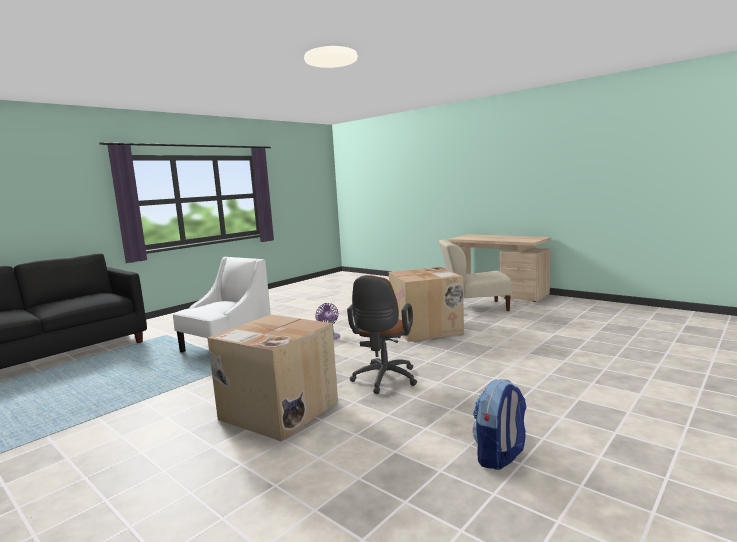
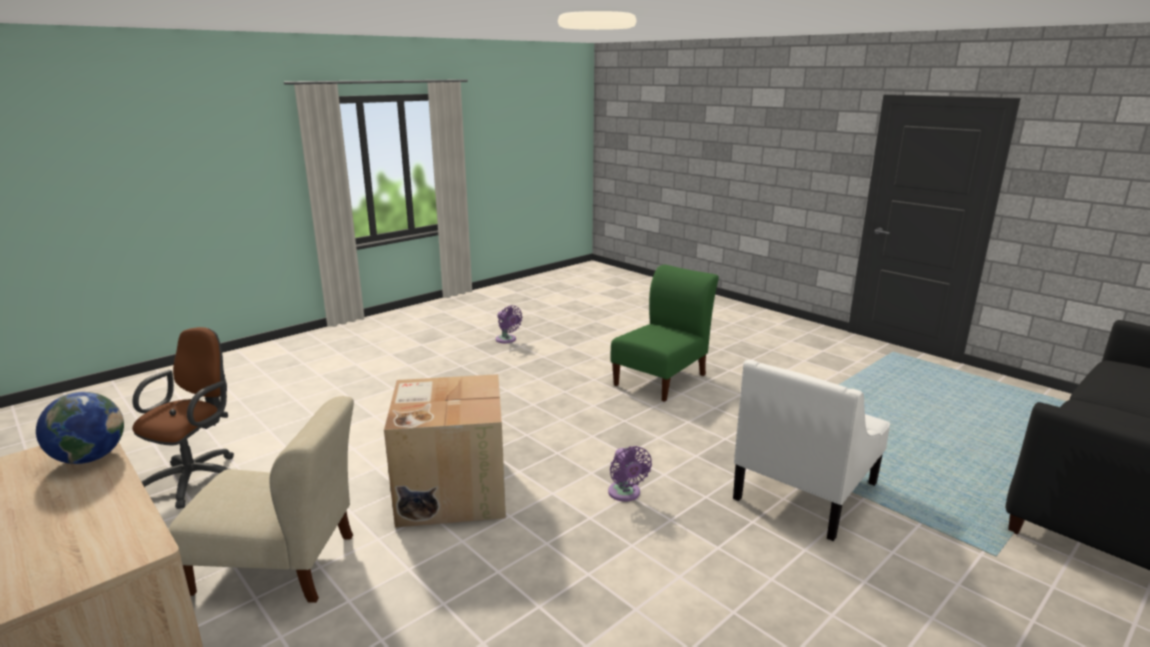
camera: 175 degrees left, 10 degrees up
(277, 410) = (662, 378): cardboard box -> green chair
(384, 380) = (560, 398): brown office chair -> brown office chair (198, 478)
(500, 456) = (507, 340): backpack -> purple fan
(516, 240) = (90, 458): none -> globe

